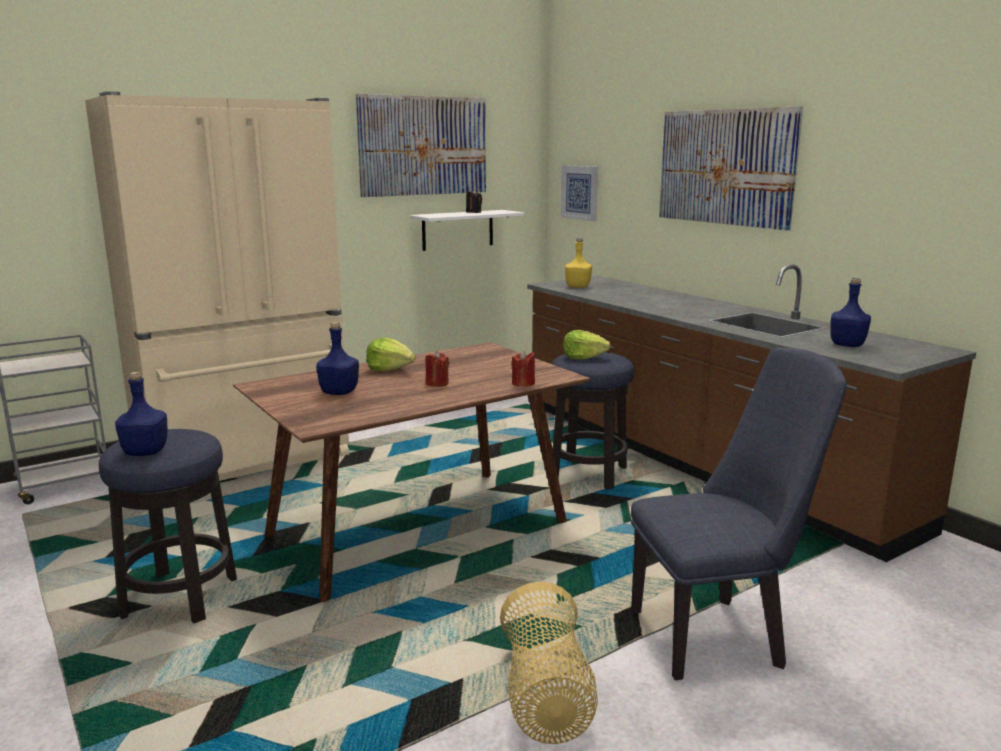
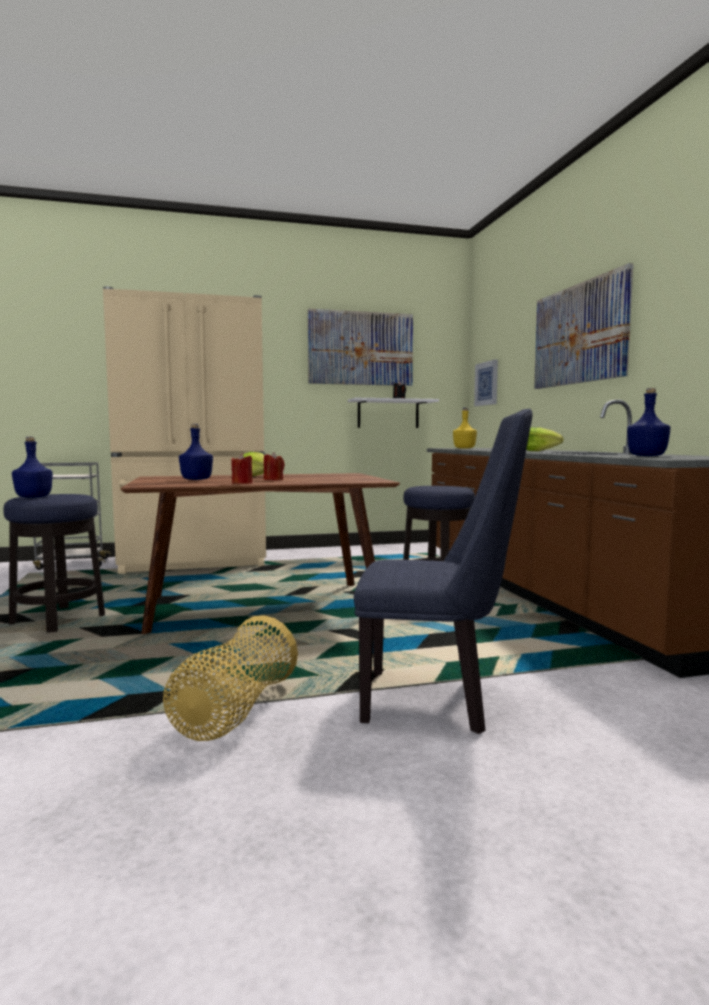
camera: 20 degrees right, 10 degrees down
(523, 383) = (338, 481): red candle -> red candle (242, 483)
(583, 357) = (431, 486): lettuce -> lettuce (539, 451)

